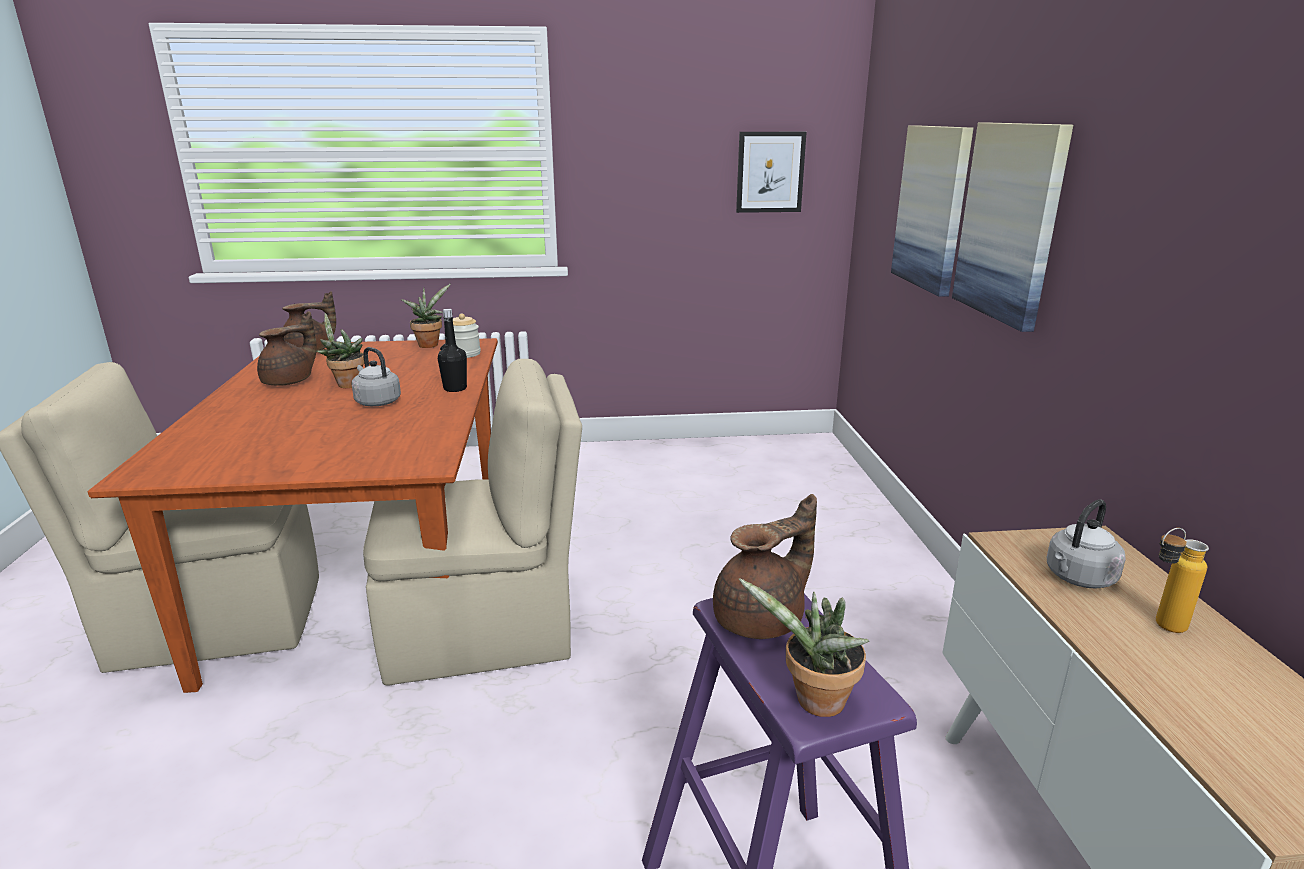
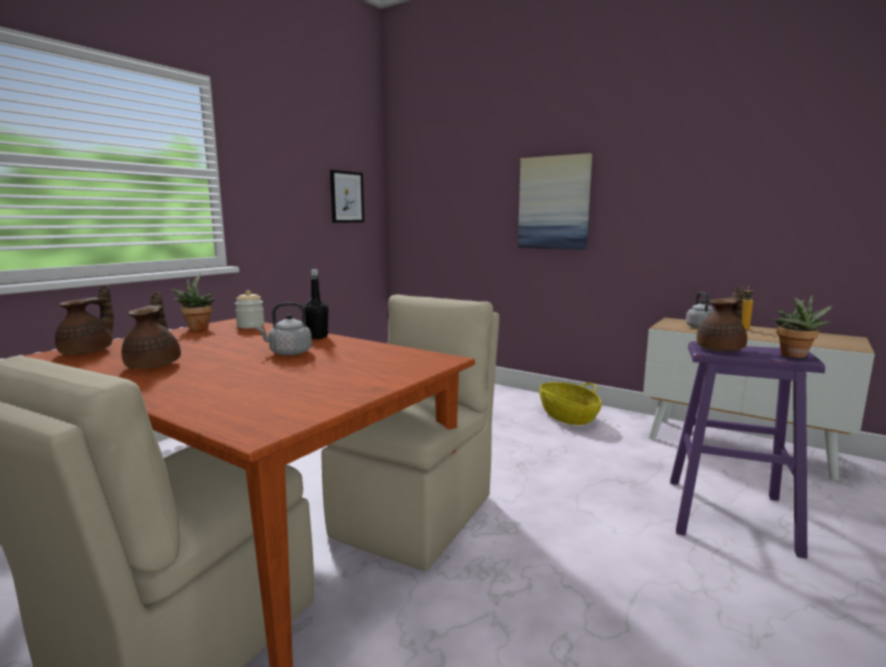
camera: 50 degrees left, 10 degrees down
(346, 384) = (220, 354): potted plant -> none
(762, 619) = (722, 349): brown teapot -> brown teapot turned 45 degrees clockwise
(897, 627) = (567, 416): none -> basket
(932, 207) = (479, 207): picture -> none

